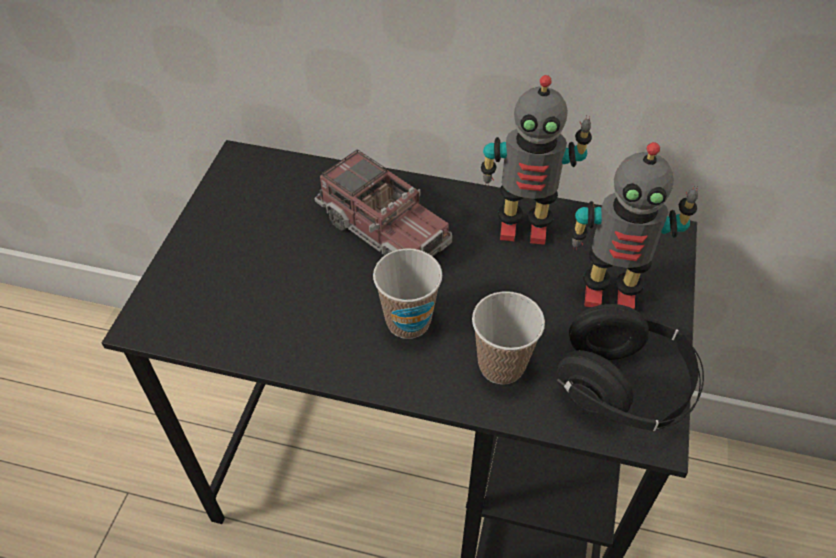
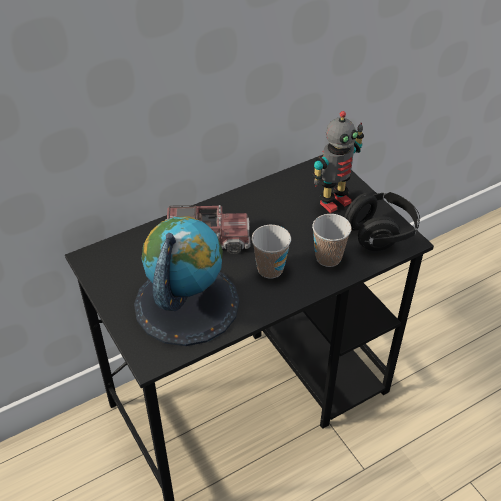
camera: 45 degrees left, 5 degrees down
(263, 287) = (186, 303): none -> globe
(523, 228) = (267, 199): toy robot -> none

